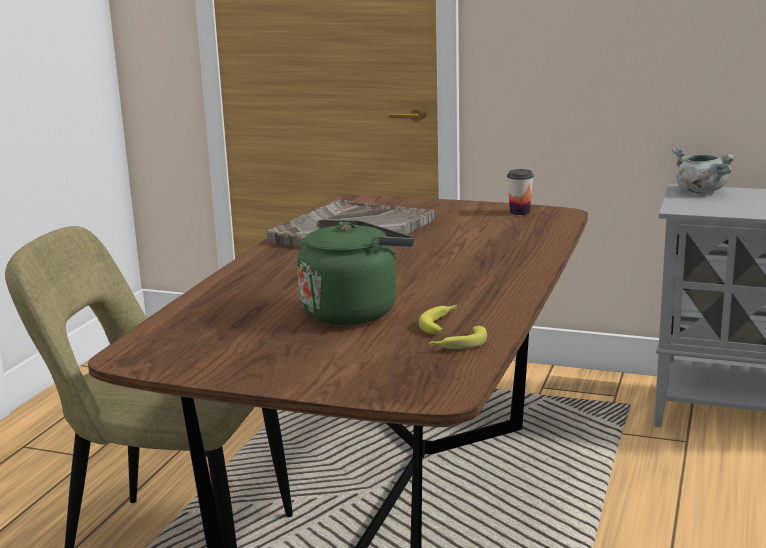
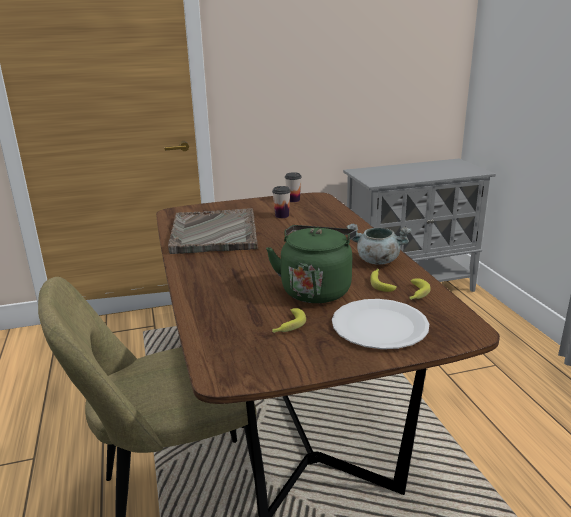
camera: 35 degrees left, 5 degrees up
(258, 335) = (287, 326): none -> banana
(350, 362) = (379, 326): none -> white plate
(468, 227) = (282, 216): none -> cup
(699, 191) = (365, 171): grey cooking pot -> grey cooking pot (376, 260)

